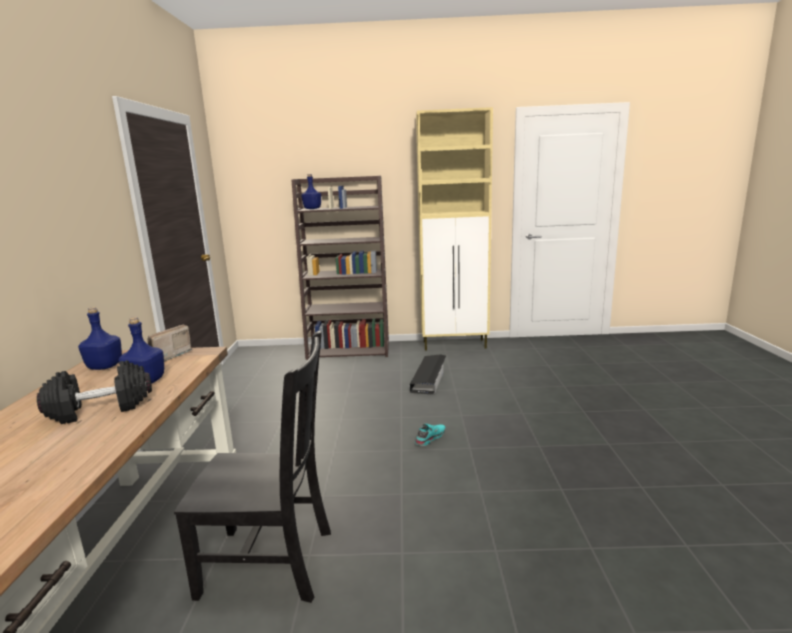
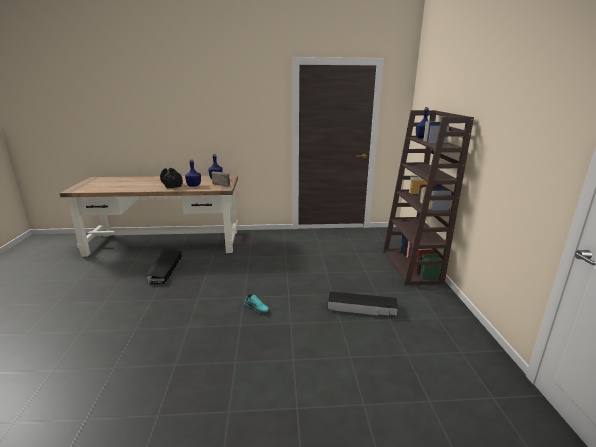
camera: 85 degrees right, 5 degrees up
(272, 563) = (164, 269): black chair -> black storage box
(455, 345) = (462, 325): beige cabinet -> none

